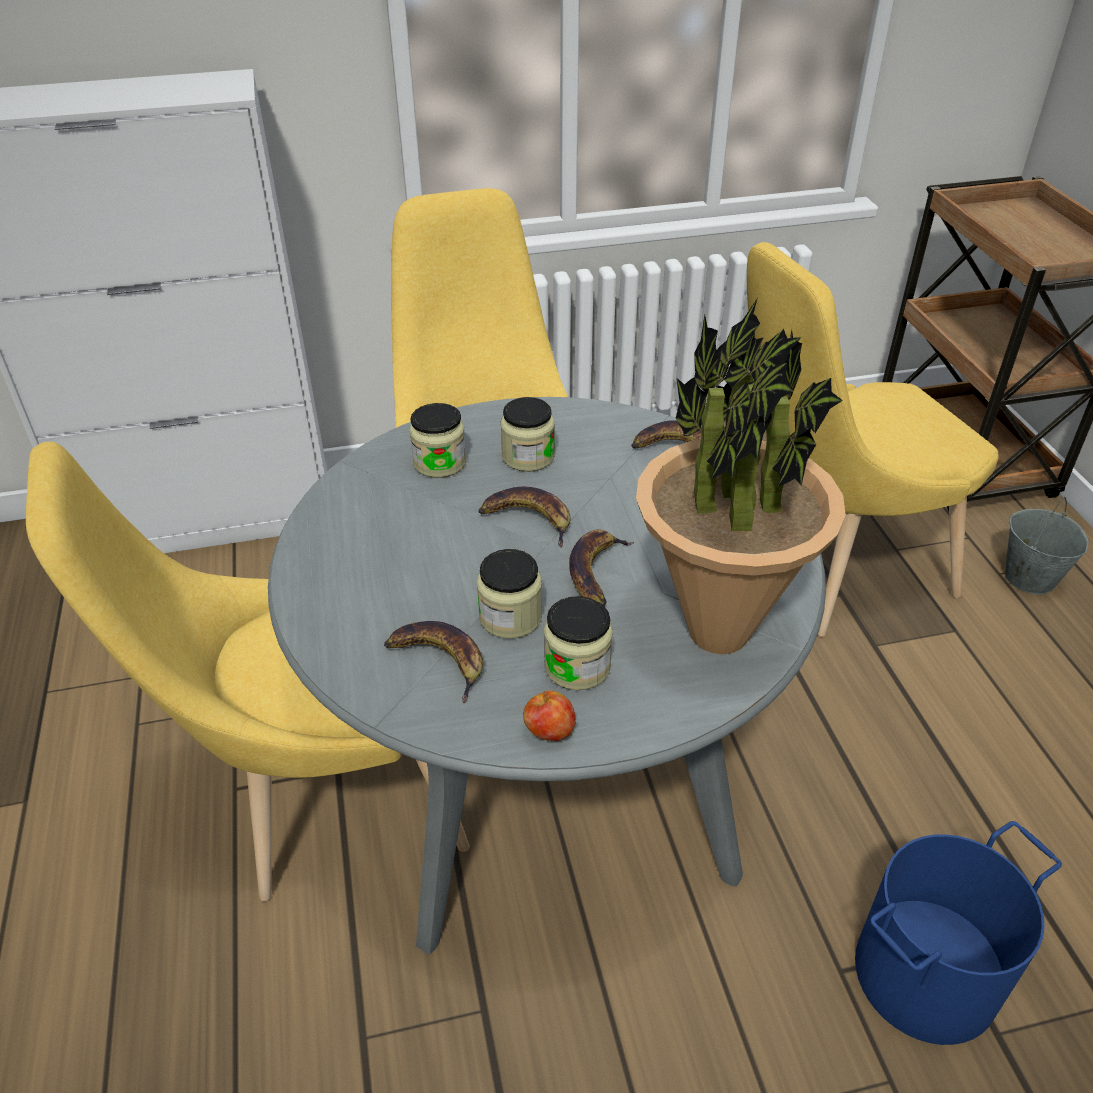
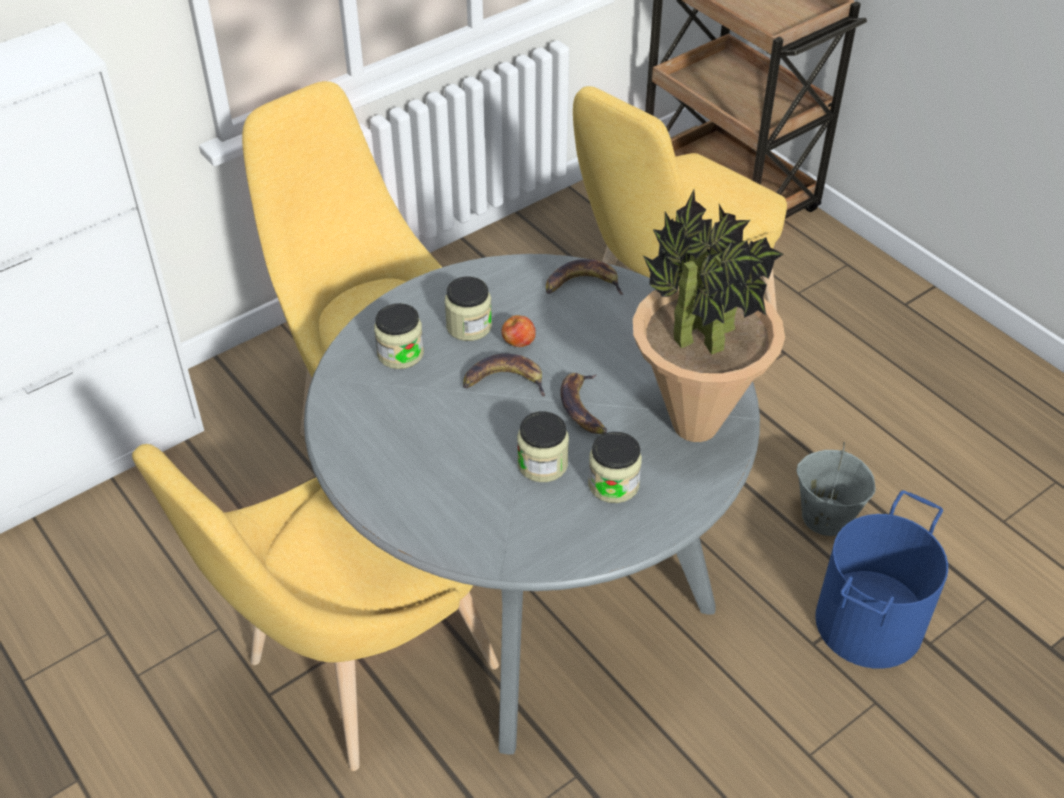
camera: 25 degrees left, 5 degrees up
(440, 660) = (513, 514): banana -> none
(549, 732) = (623, 537): apple -> apple (518, 343)
(1028, 577) = (821, 289): grey bucket -> grey bucket (825, 516)

